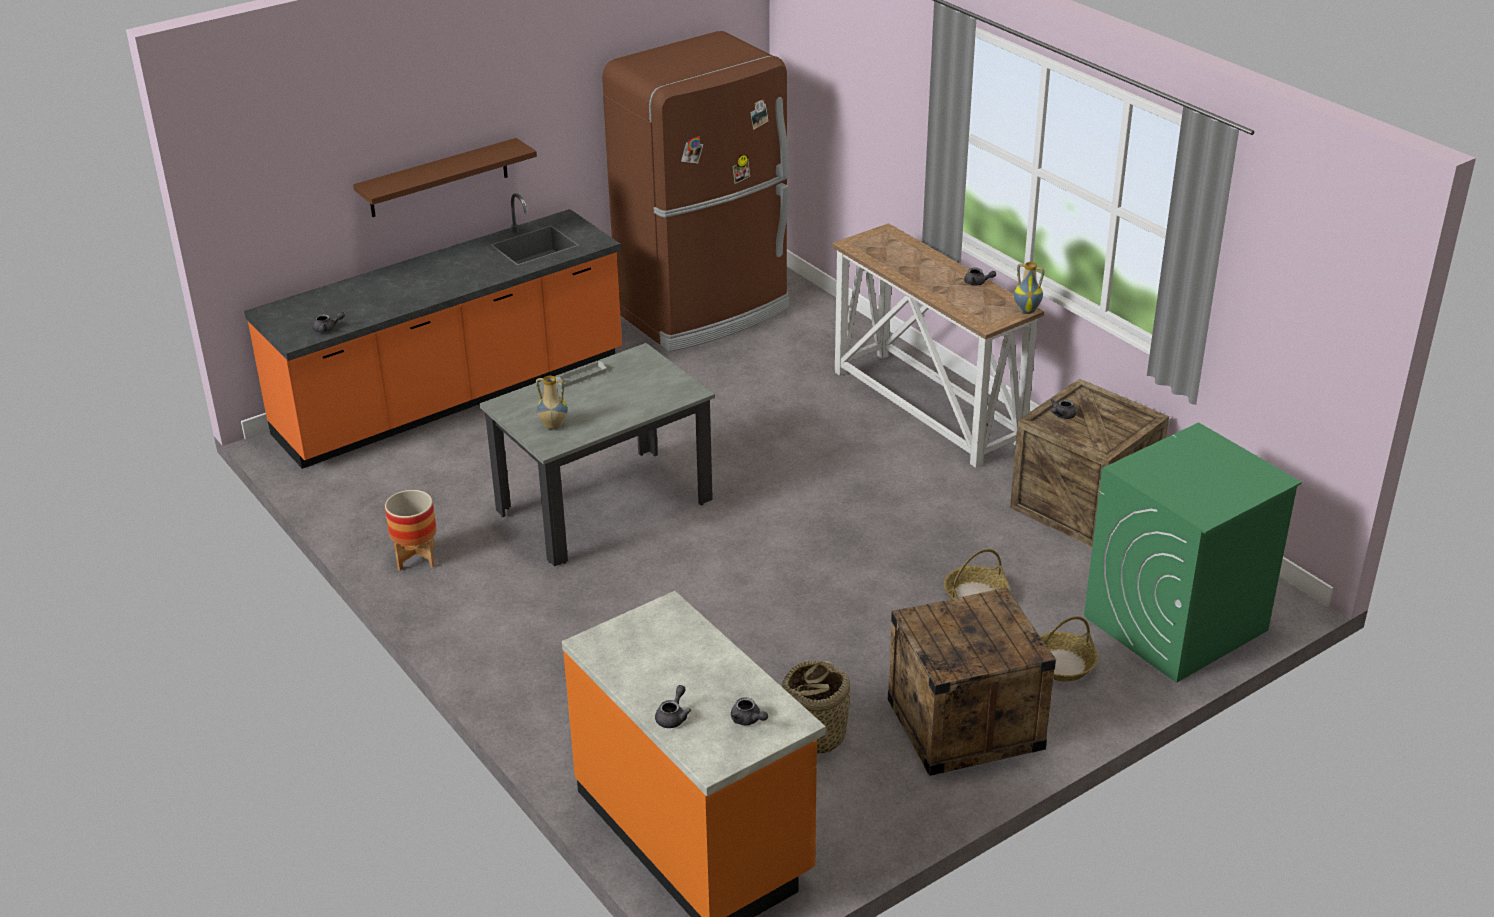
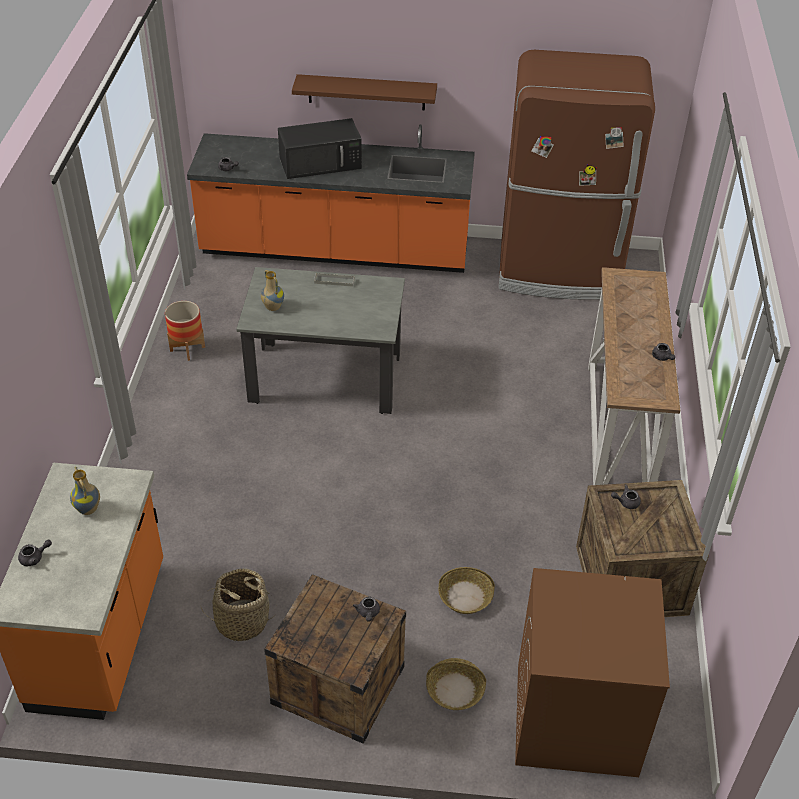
camera: 40 degrees right, 10 degrees up
(425, 281) = (321, 162): none -> black microwave
(748, 720) = (66, 592): grey teapot -> grey teapot (368, 613)
(1027, 310) = (667, 402): vase -> vase (89, 509)
(1175, 624) = (575, 719): green washing machine -> brown washing machine

